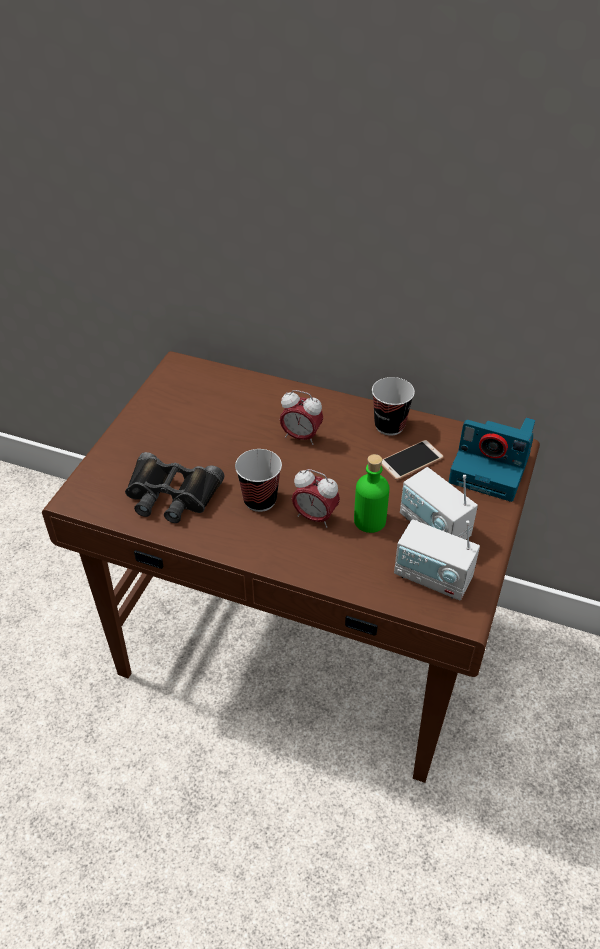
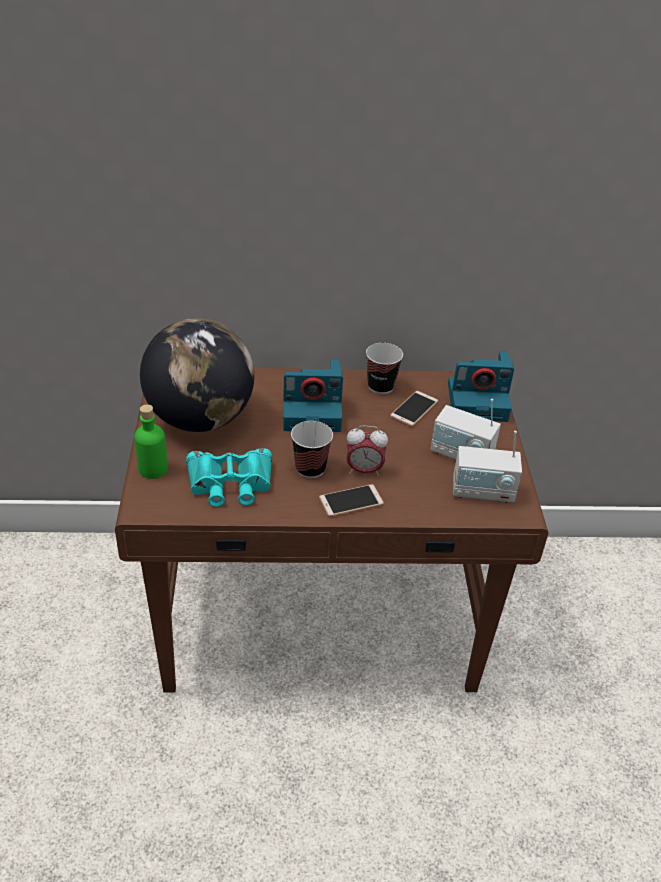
camera: 25 degrees left, 5 degrees down
(171, 495) = (230, 483): black binoculars -> turquoise binoculars
(183, 418) = (200, 419): none -> globe
(280, 548) = (351, 501): none -> phone
(301, 437) = (313, 411): alarm clock -> camera
(369, 520) = (409, 462): green bottle -> green bottle (153, 469)

